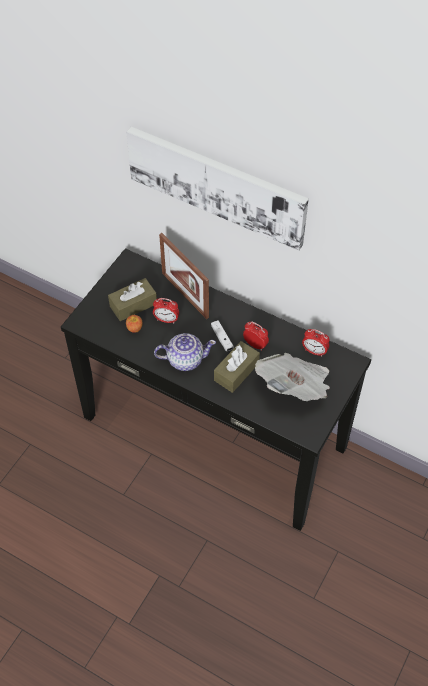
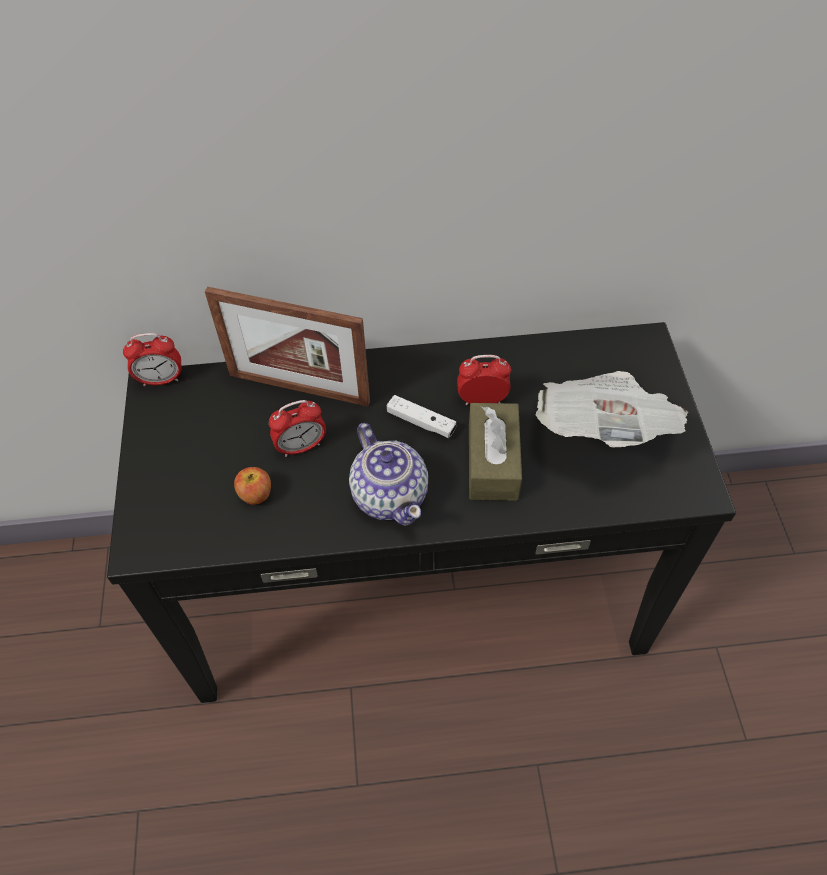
camera: 35 degrees left, 0 degrees up
(133, 305) = (221, 456): brown tissue box -> none
(185, 359) = (390, 494): teapot -> teapot turned 105 degrees clockwise
(217, 185) = (302, 104): picture -> none
(314, 351) = (578, 358): alarm clock -> alarm clock (161, 379)

